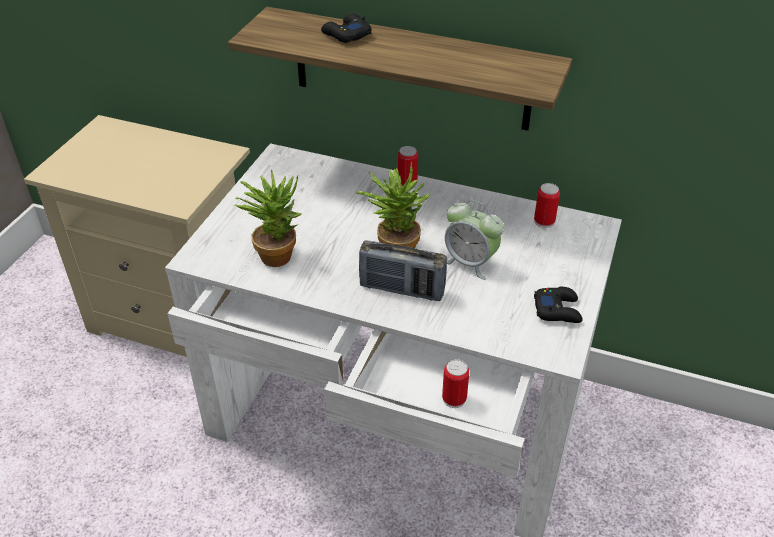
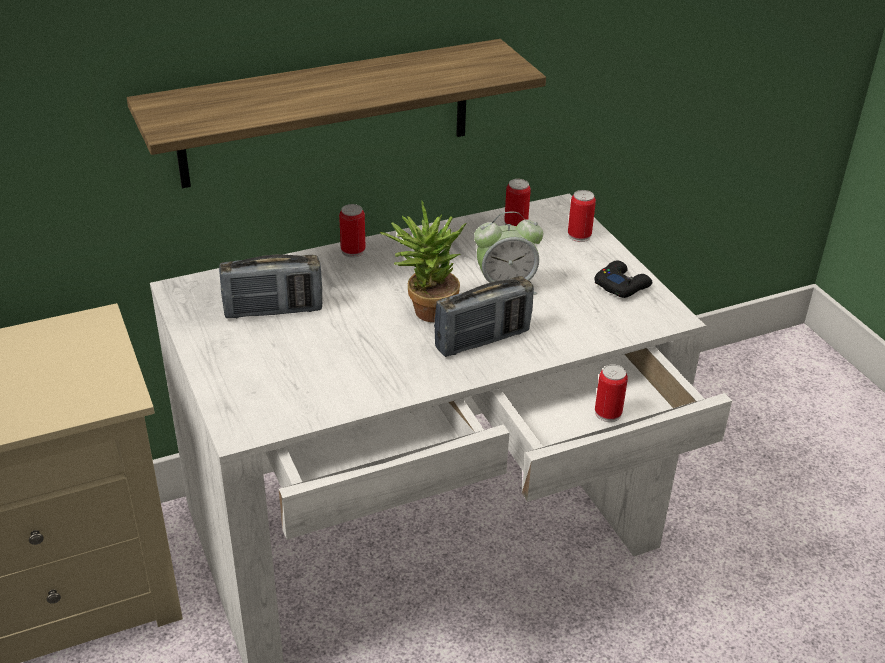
camera: 45 degrees left, 5 degrees down
(276, 252) = (319, 375): potted plant -> none
(308, 196) = (273, 310): none -> radio
(346, 34) = (268, 91): black game controller -> none
(580, 255) = (579, 236): none -> can

